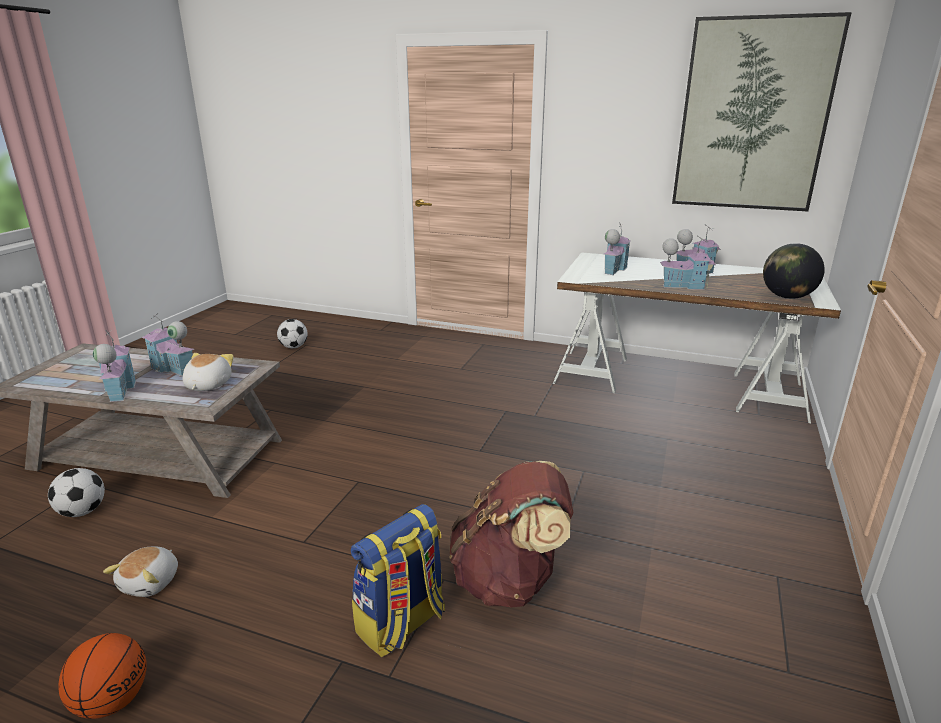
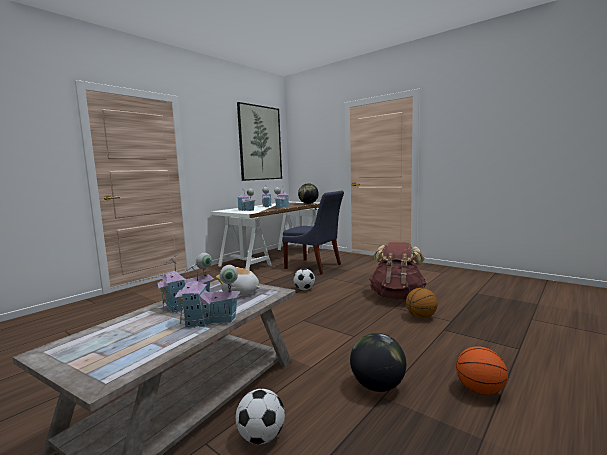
camera: 70 degrees left, 15 degrees down
(151, 582) = (377, 386): plush toy -> globe
(294, 347) = (58, 335): football -> football (304, 289)
(401, 624) = (421, 317): backpack -> basketball
(645, 440) = (315, 267): none -> blue chair

